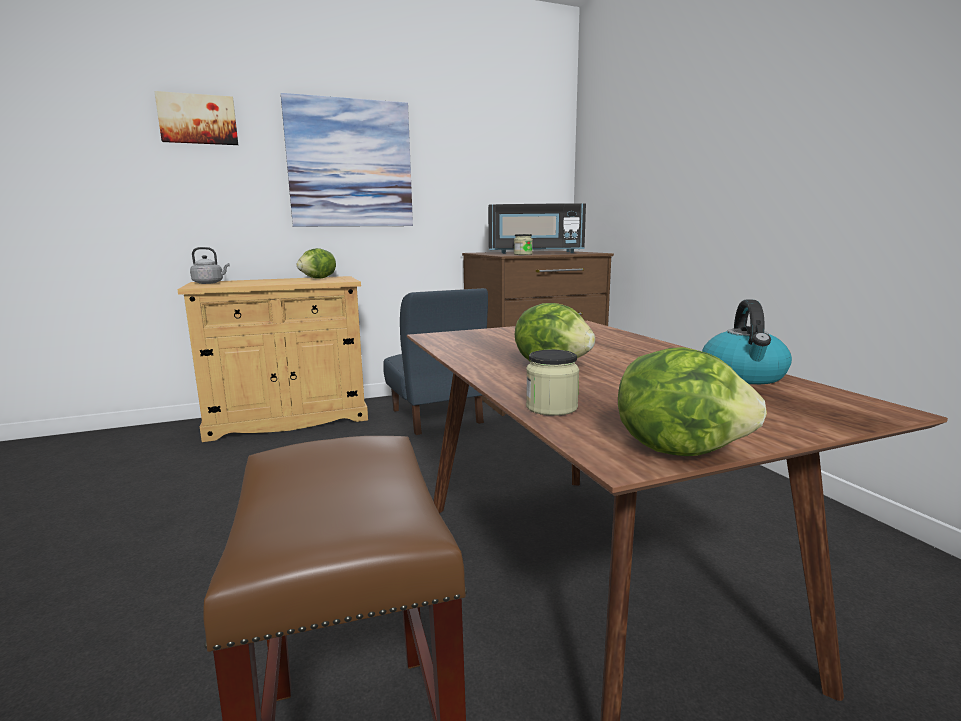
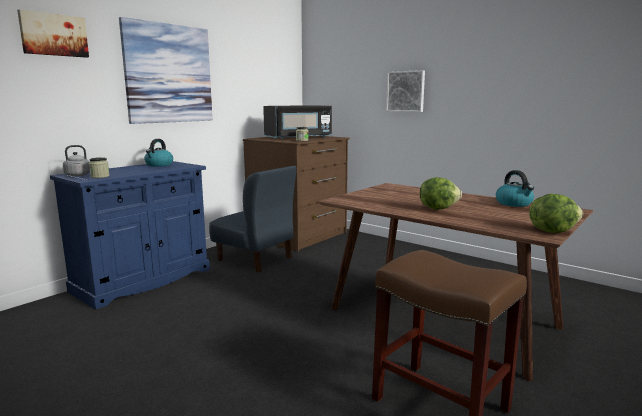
camera: 30 degrees left, 0 degrees up
(288, 419) = (143, 280): beige cabinet -> blue cabinet
(319, 278) = (159, 165): lettuce -> kettle
(551, 407) = (484, 225): jar -> jar (100, 176)
(697, 171) = (406, 91): none -> picture

